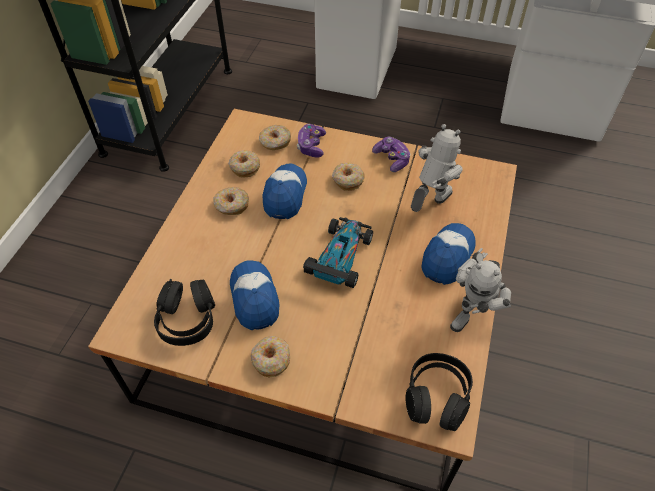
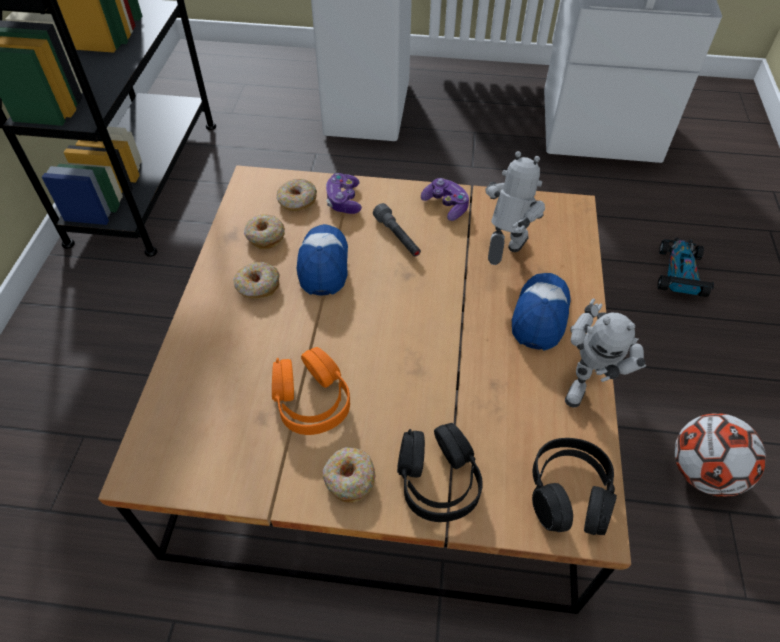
camera: 10 degrees left, 0 degrees up
(187, 319) = (228, 441): black headphones -> black headphones (437, 480)
(254, 298) = (311, 401): cap -> orange headphones
(340, 257) = (409, 334): toy car -> toy car (679, 273)
(347, 180) = (397, 237): donut -> grey flashlight
(574, 404) = (703, 472): none -> football

